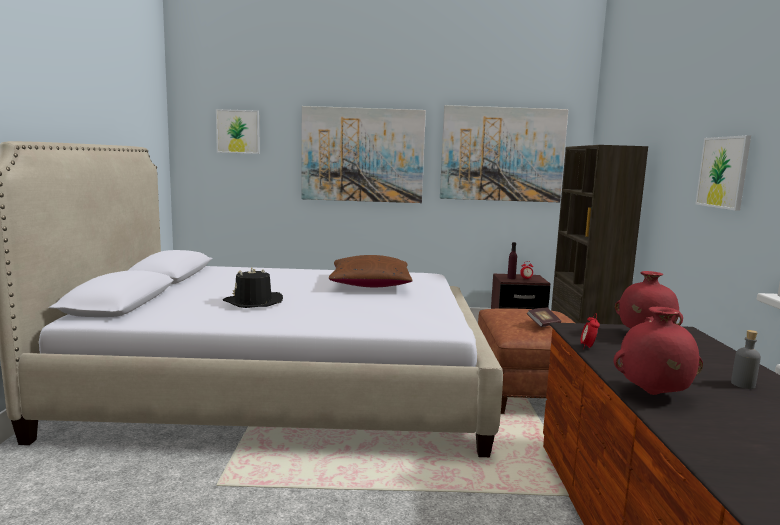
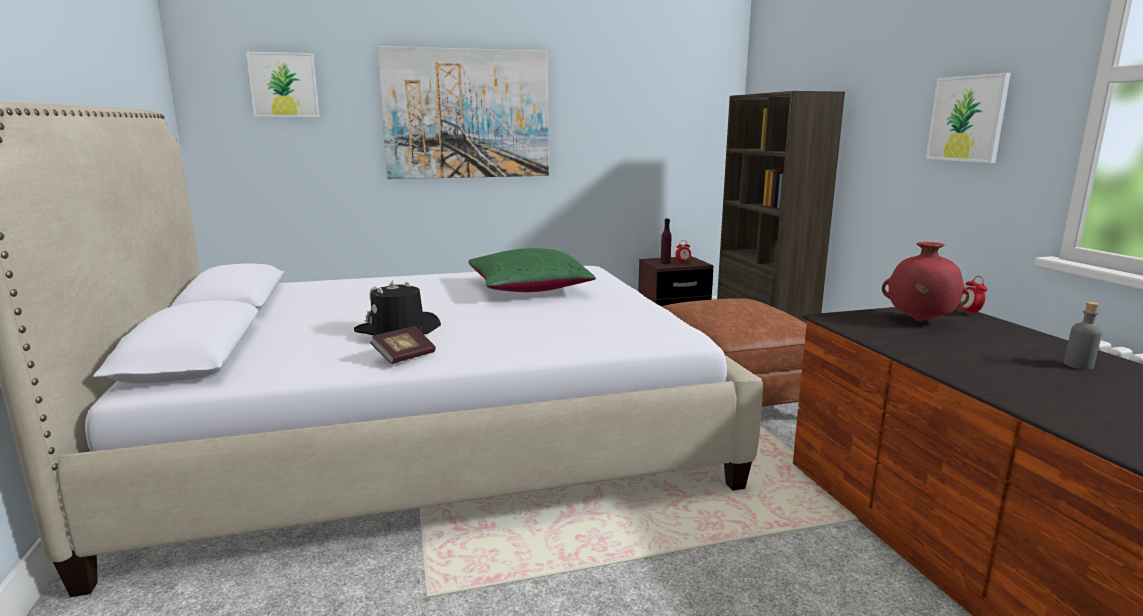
camera: 15 degrees left, 5 degrees up
(370, 285) = (529, 289): brown pillow -> green pillow
(502, 154) = (643, 108): picture -> none
(543, 324) = (757, 317): book -> book (404, 357)
(588, 347) = (880, 341): alarm clock -> alarm clock (969, 313)
(653, 394) = (1013, 391): red vase -> none

